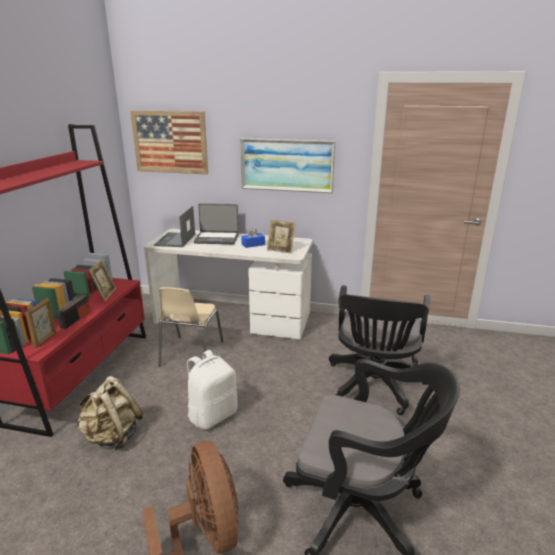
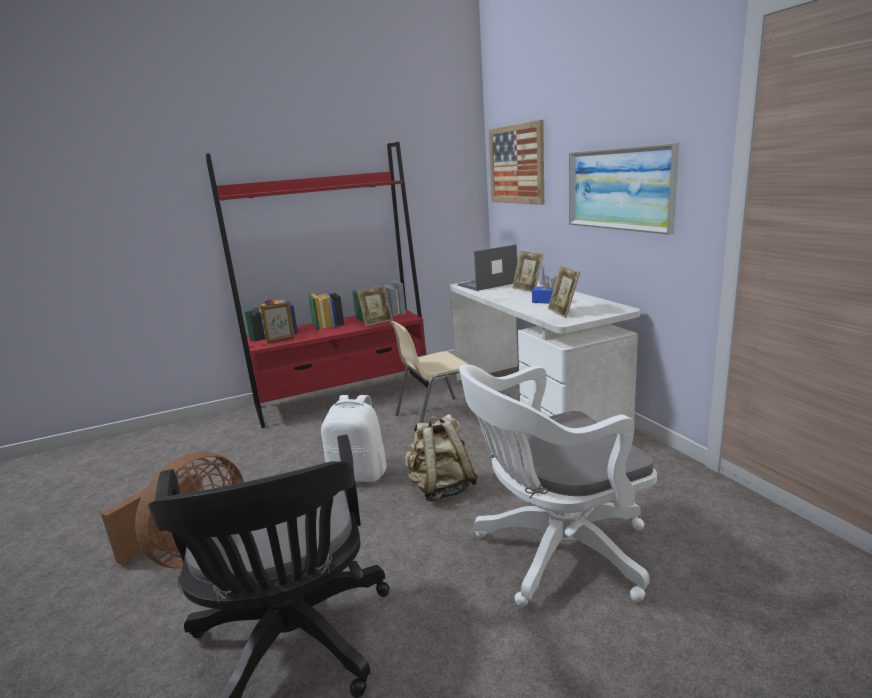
camera: 55 degrees right, 5 degrees down
(75, 319) = (323, 333): radio -> none
(112, 436) = (283, 448): beige backpack -> beige backpack (441, 488)
(217, 238) = (527, 289): laptop -> picture frame
(374, 386) = (554, 553): black office chair -> white office chair

